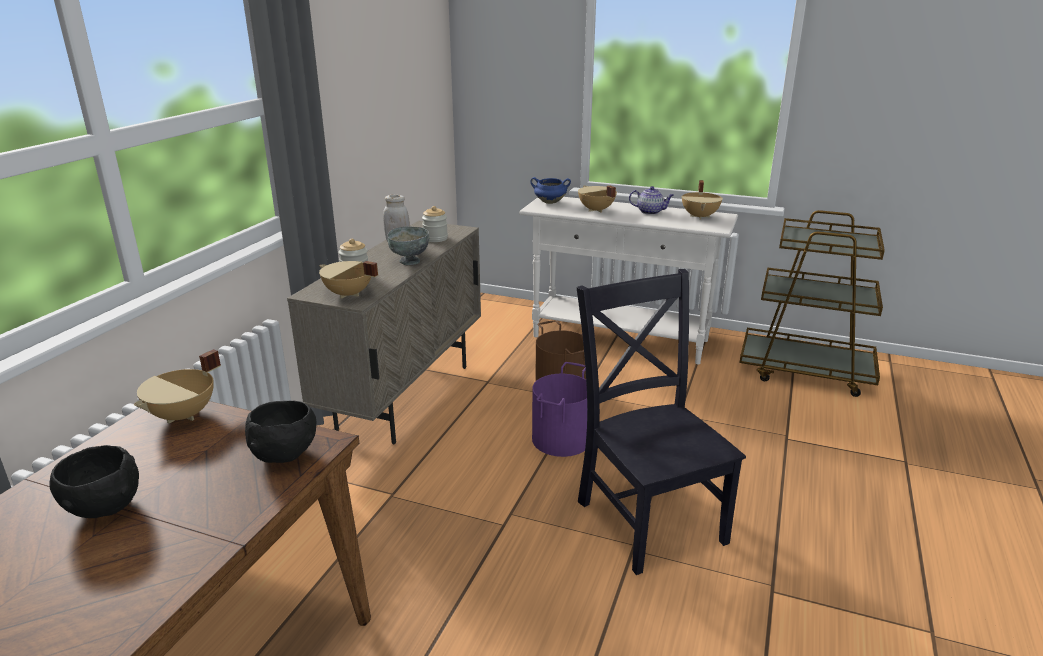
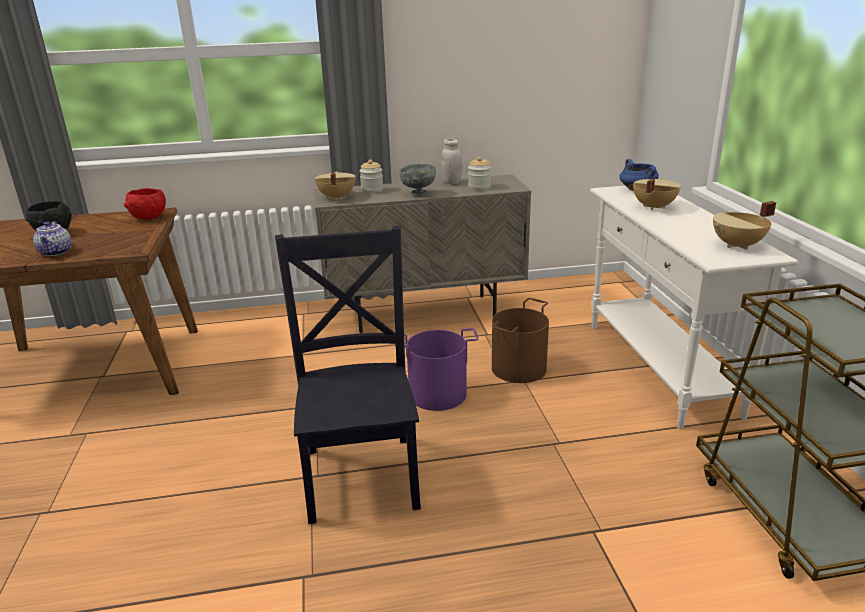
camera: 60 degrees right, 0 degrees up
(184, 415) = (149, 218): beige cooking pot -> red bowl
(285, 455) = (116, 247): black bowl -> none
(648, 517) = (362, 472): black chair -> black chair turned 45 degrees counterclockwise
(650, 212) = (700, 225): teapot -> teapot (56, 252)

